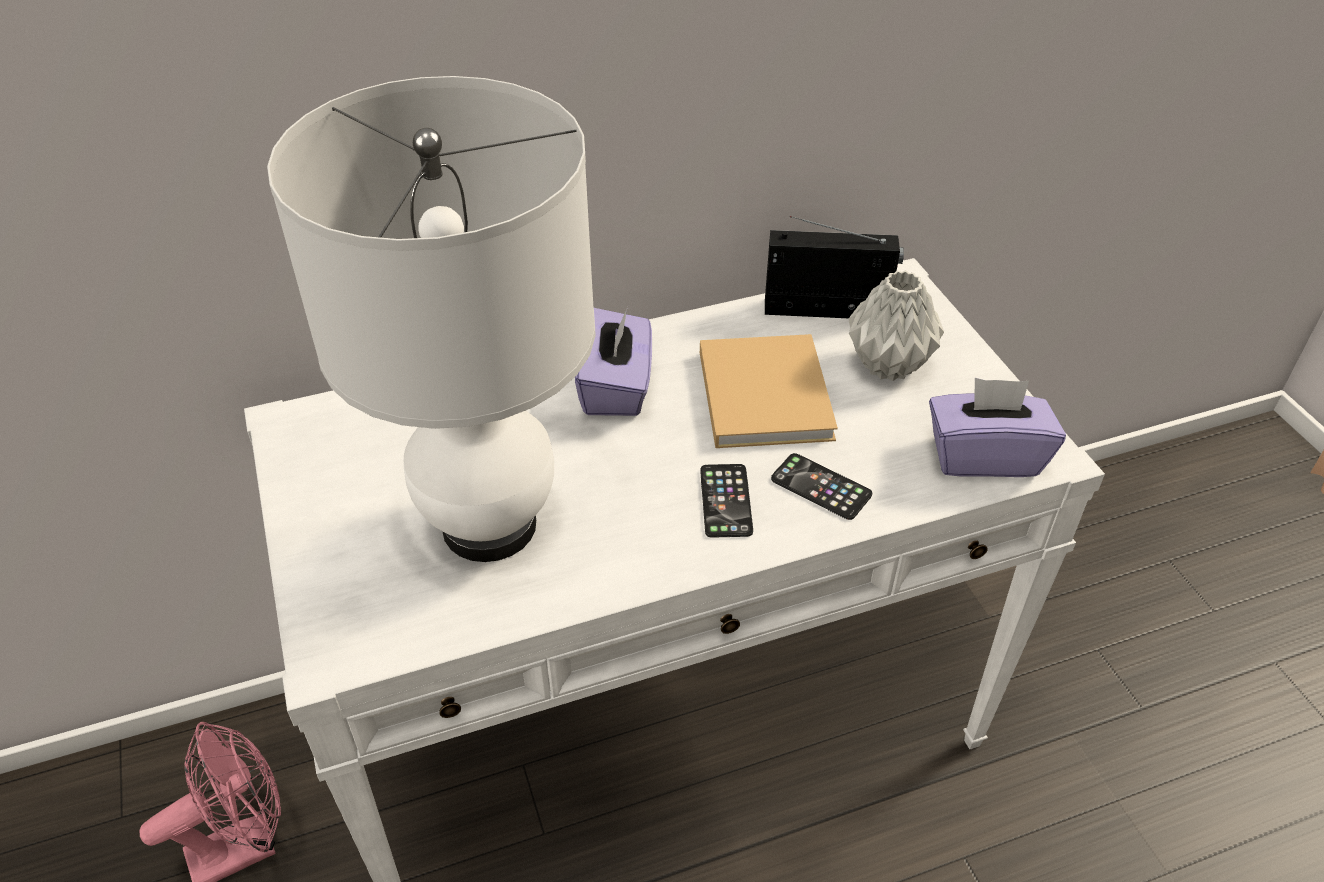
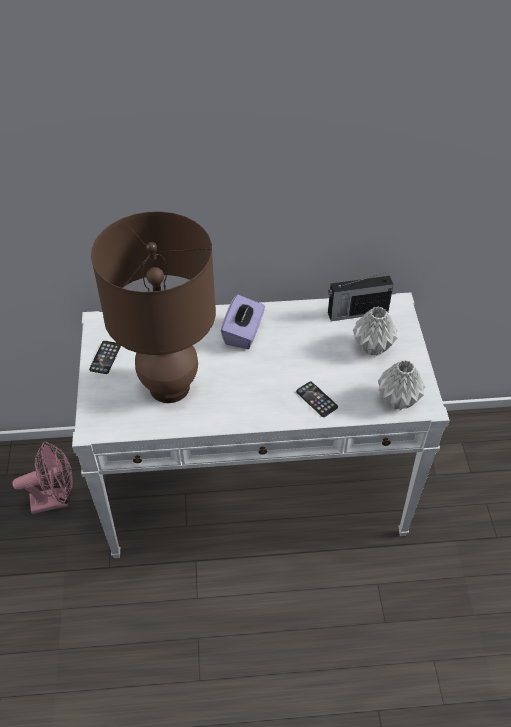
camera: 15 degrees right, 5 degrees up
(490, 525) = (170, 387): white table lamp -> brown table lamp
(726, 501) = (272, 397): phone -> phone (105, 357)
(764, 391) = (309, 349): beige book -> none
(828, 309) = (356, 312): radio -> radio turned 150 degrees clockwise
(984, 456) = (397, 400): purple tissue box -> grey vase

